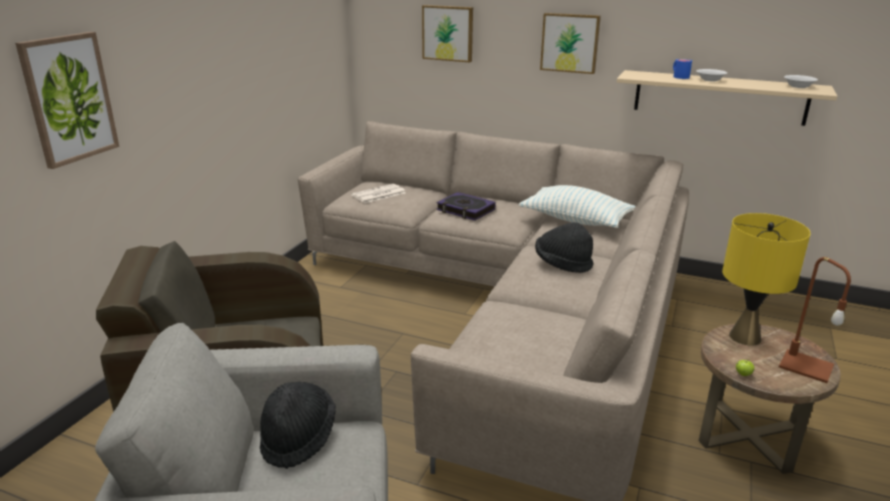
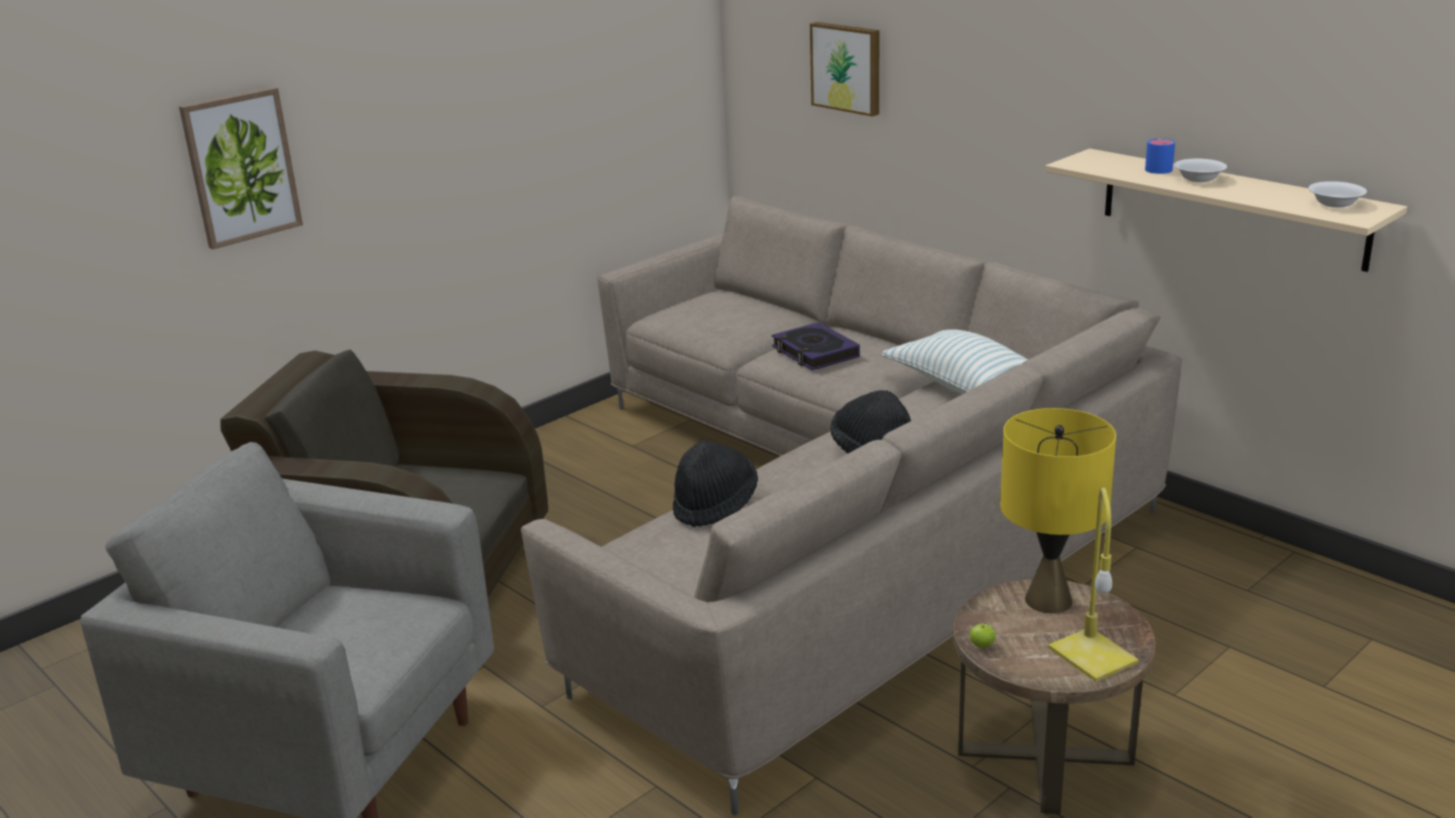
camera: 25 degrees right, 0 degrees up
(298, 438) = (359, 598): black hat -> black hat (715, 506)
(378, 194) = (712, 313): newspaper -> none
(570, 42) = (1011, 97): picture -> none
(804, 366) = (1090, 654): brown table lamp -> yellow table lamp

